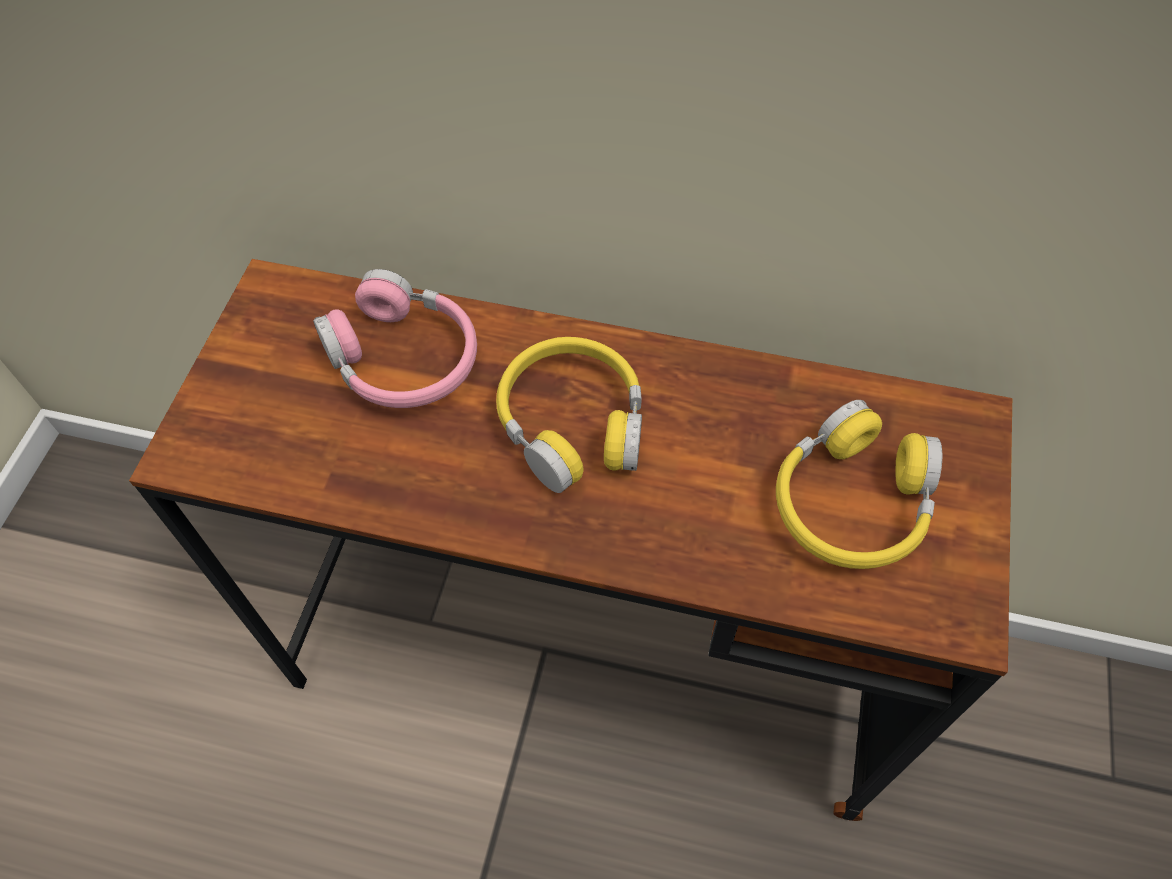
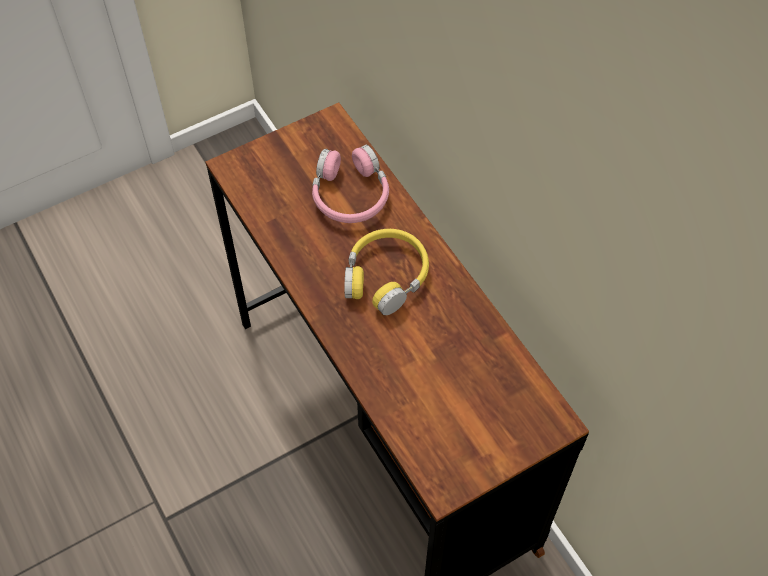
camera: 45 degrees right, 0 degrees up
(852, 502) = (458, 405): yellow headphones -> none

